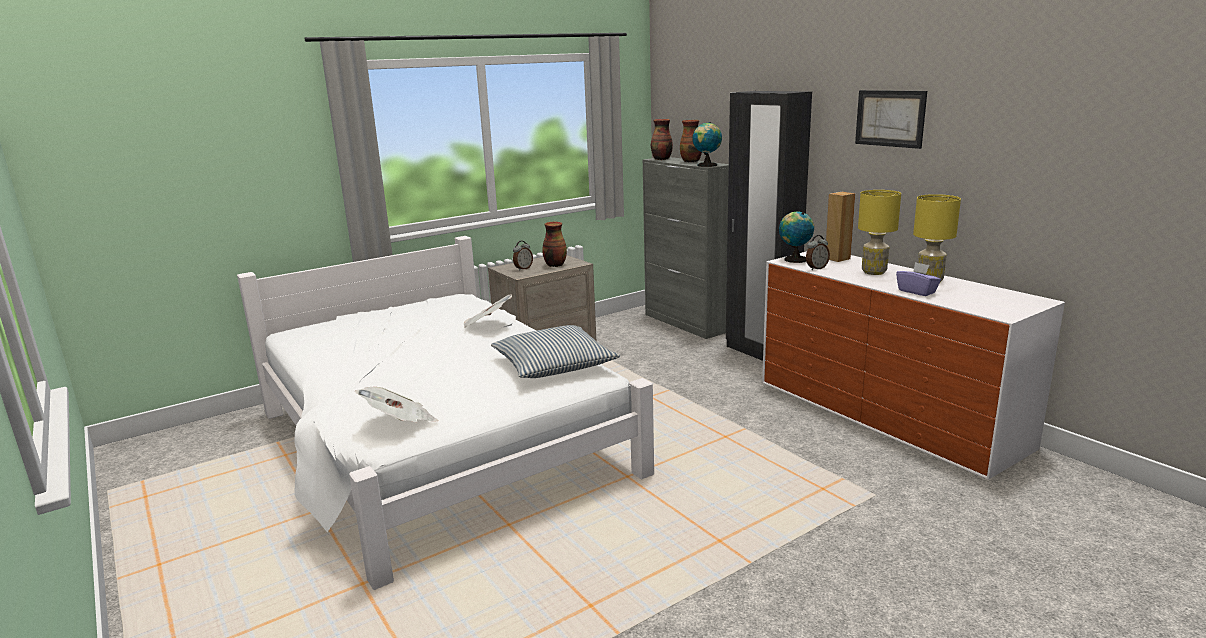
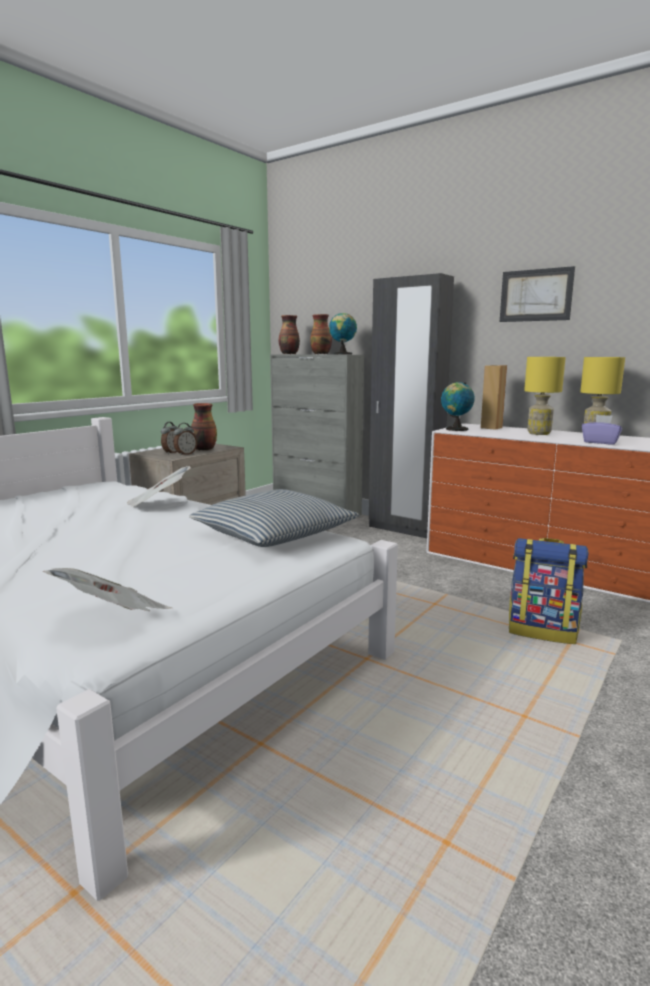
camera: 20 degrees left, 5 degrees down
(806, 475) = (542, 630): none -> backpack
(816, 268) = (485, 433): alarm clock -> alarm clock (185, 454)

